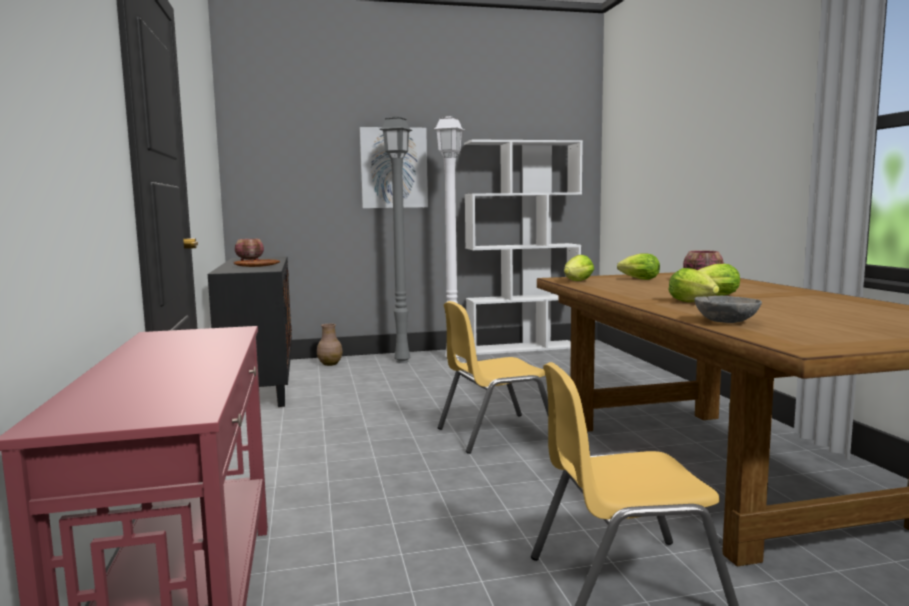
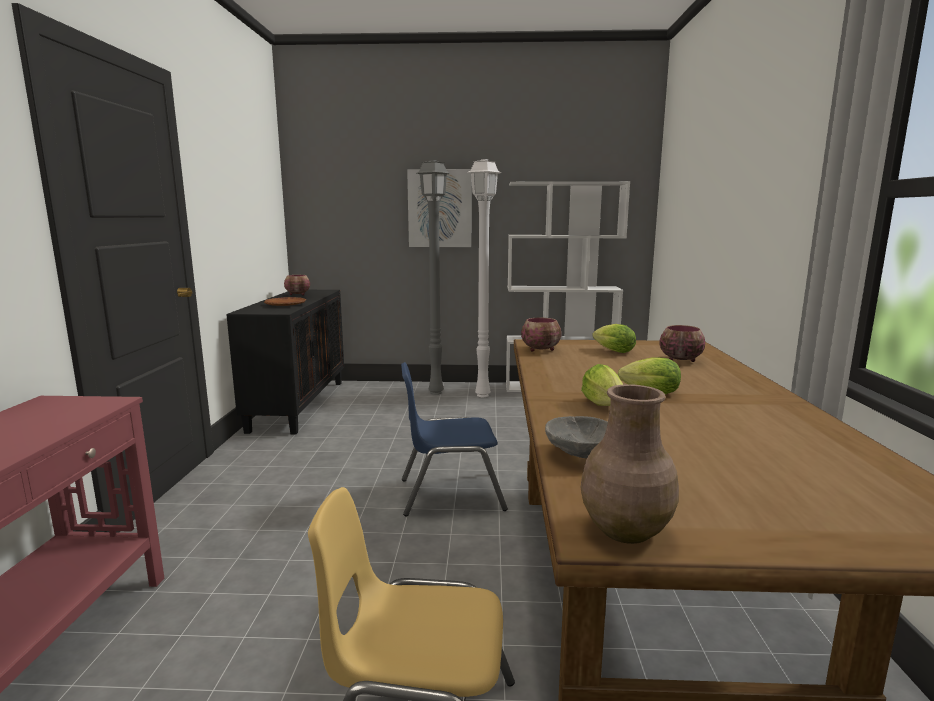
camera: 15 degrees right, 5 degrees up
(329, 364) = (372, 389): brown vase -> brown vase (624, 530)
(495, 433) = (450, 494): yellow chair -> blue chair
(576, 281) = (541, 350): lettuce -> bowl

